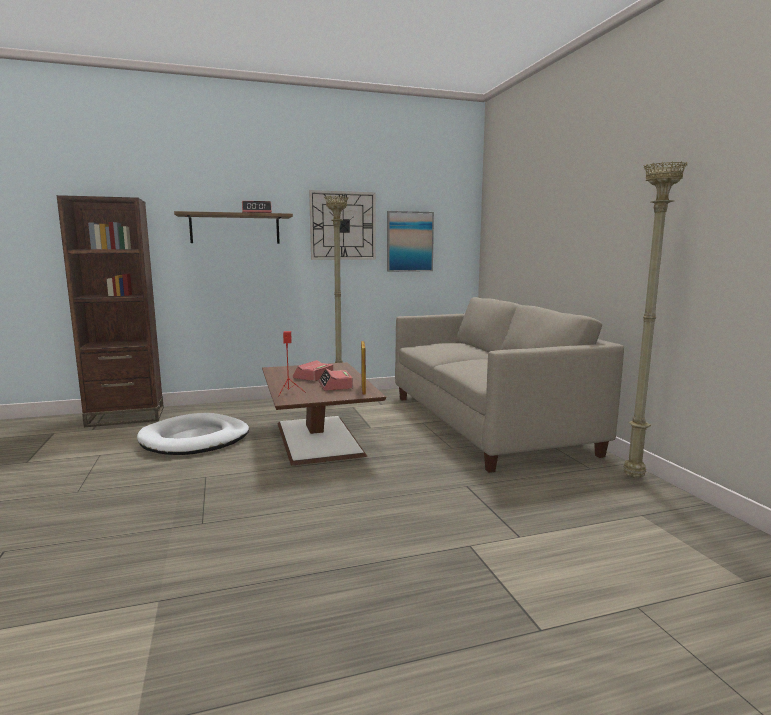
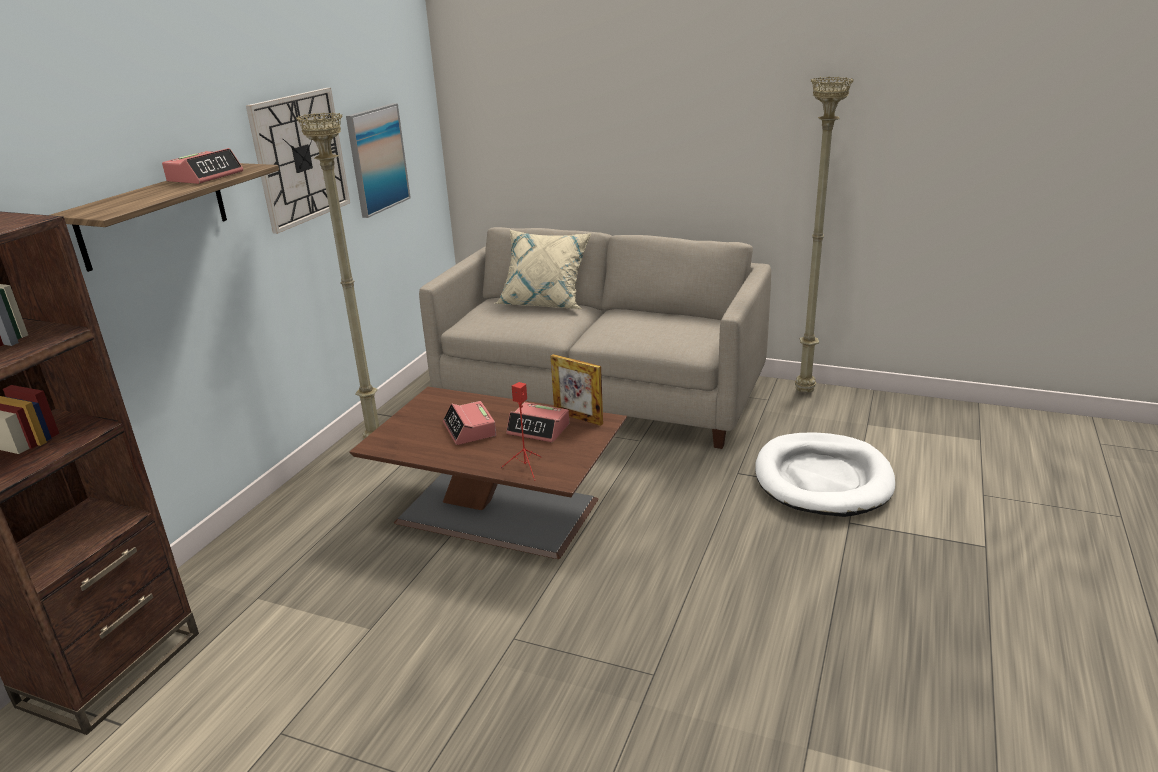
camera: 50 degrees left, 15 degrees up
(195, 439) = (352, 614): white dog bed -> white dog bed (822, 479)
(470, 346) = (545, 302): none -> beige pillow

